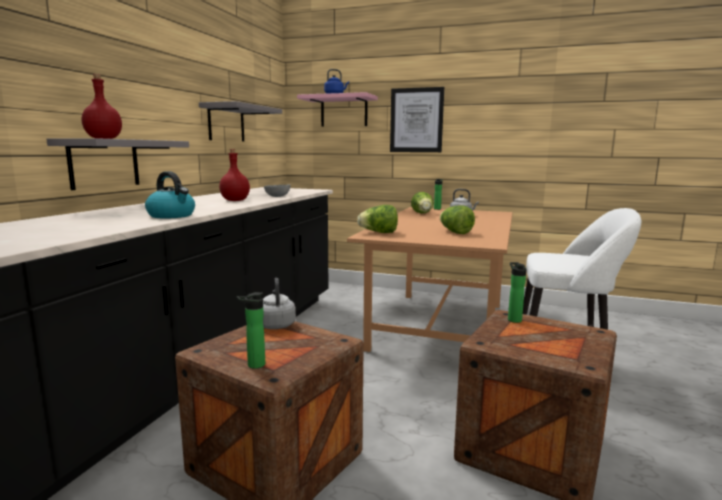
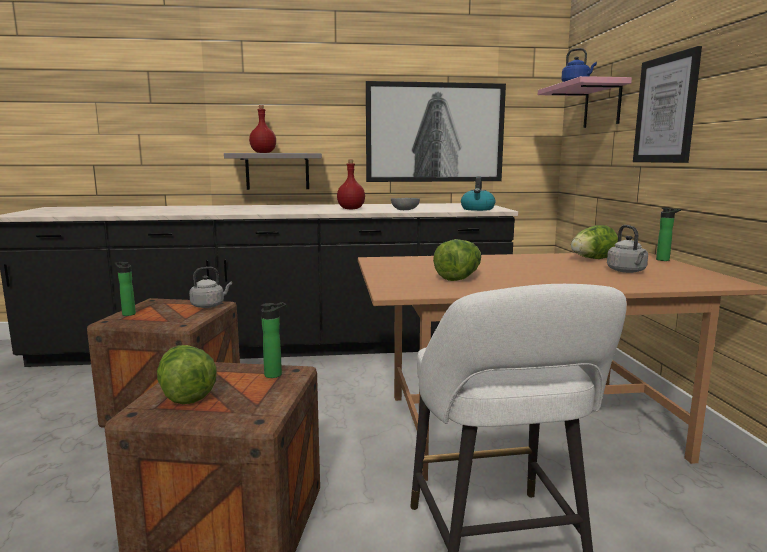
camera: 65 degrees right, 0 degrees up
(172, 216) = (241, 211): kettle -> kettle (477, 209)
(226, 123) = (435, 133): grey shelf -> picture
(379, 233) = (402, 260): lettuce -> lettuce (185, 395)

